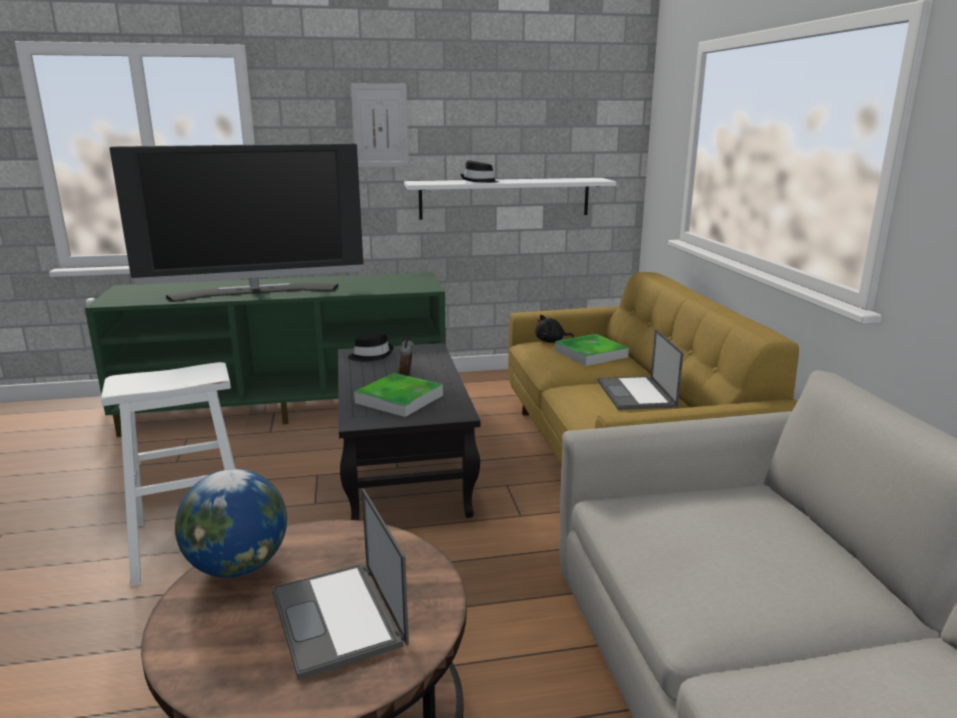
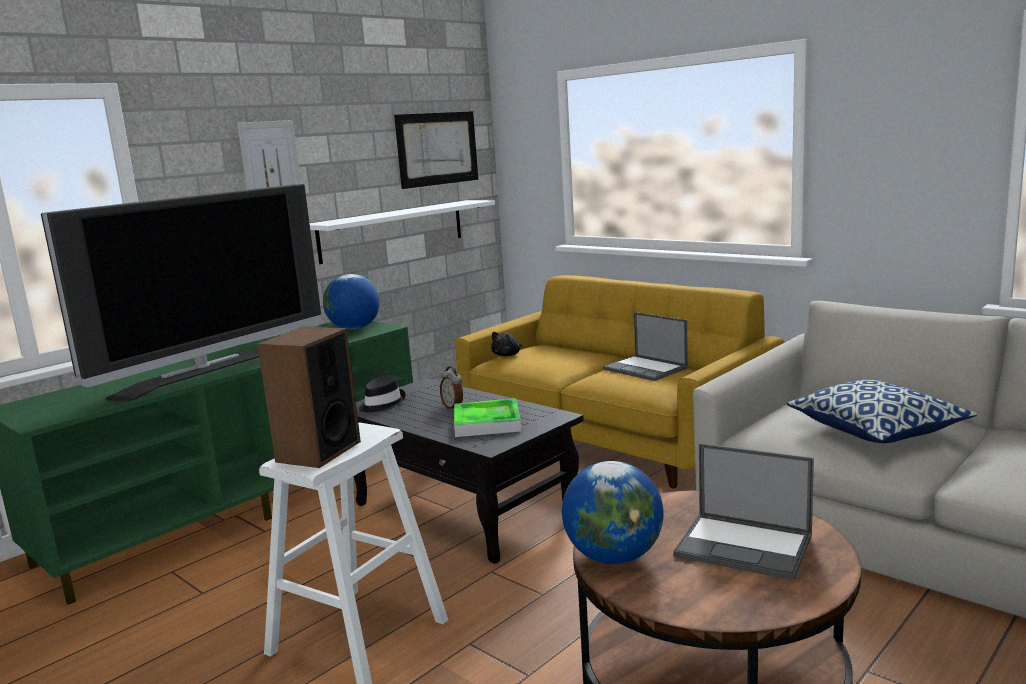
camera: 35 degrees left, 5 degrees down
(149, 379) = (318, 452): none -> speaker
(408, 283) = (354, 329): none -> globe
(479, 181) = (379, 215): black hat -> none
(572, 121) = (437, 149): none -> picture
(590, 354) = (558, 354): tray -> none
(741, 563) = (876, 430): none -> pillow

